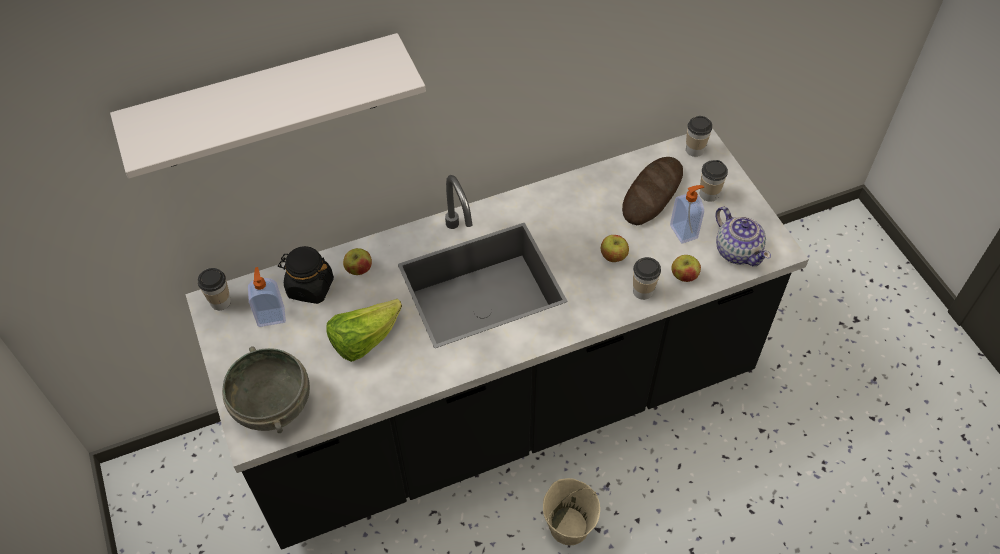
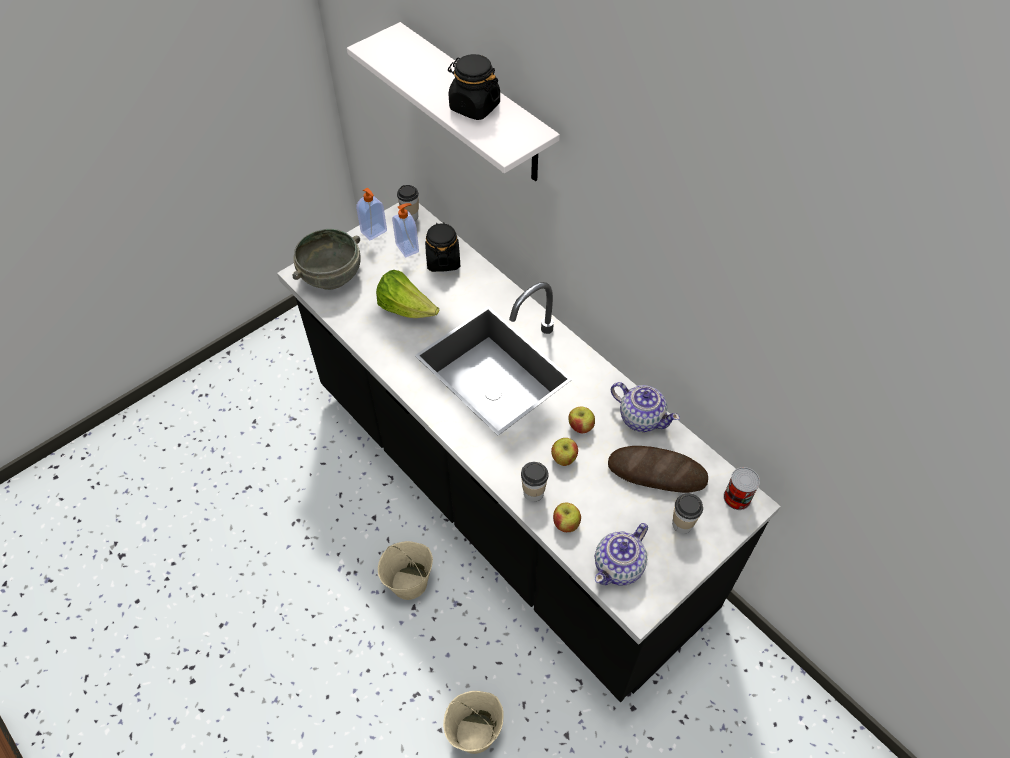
camera: 70 degrees right, 0 degrees up
(315, 84) = (474, 107): none -> black jar
(359, 269) = (472, 284): apple -> apple (580, 427)
(589, 185) = (641, 417): none -> teapot
(684, 231) = (622, 512): soap dispenser -> soap dispenser (374, 232)
(694, 149) = (737, 497): cup -> can
(741, 507) = (475, 732): none -> beige bucket

